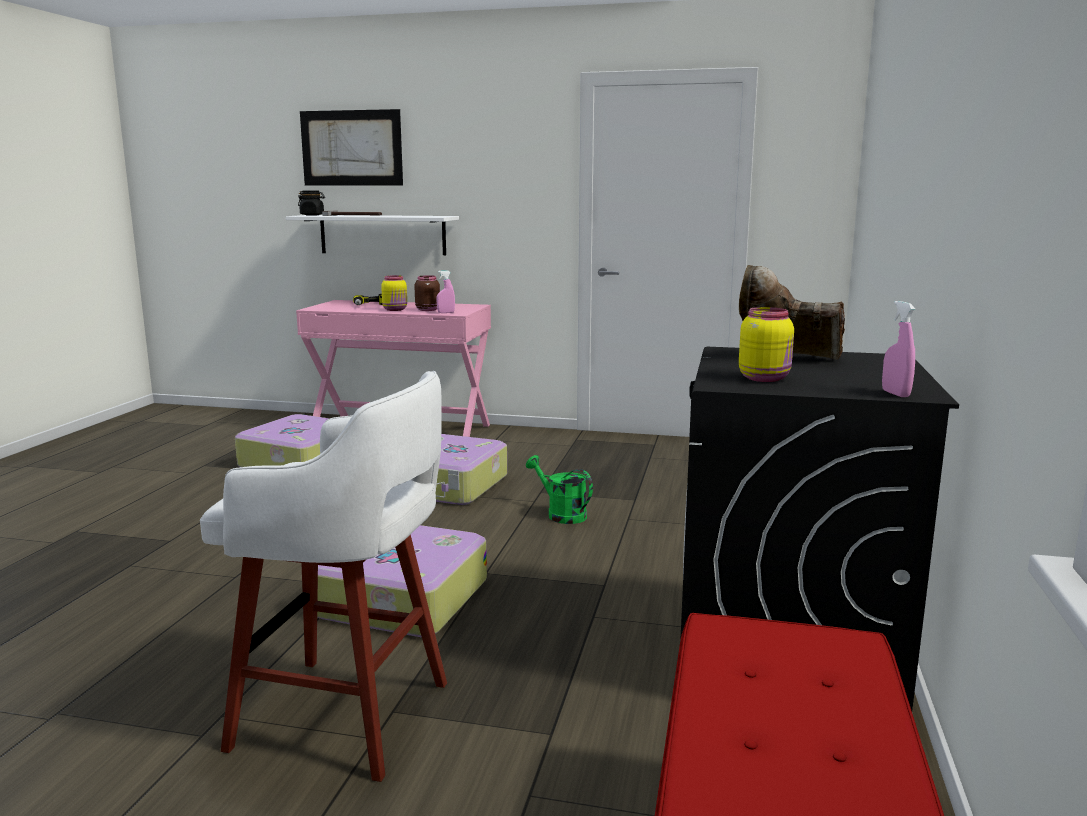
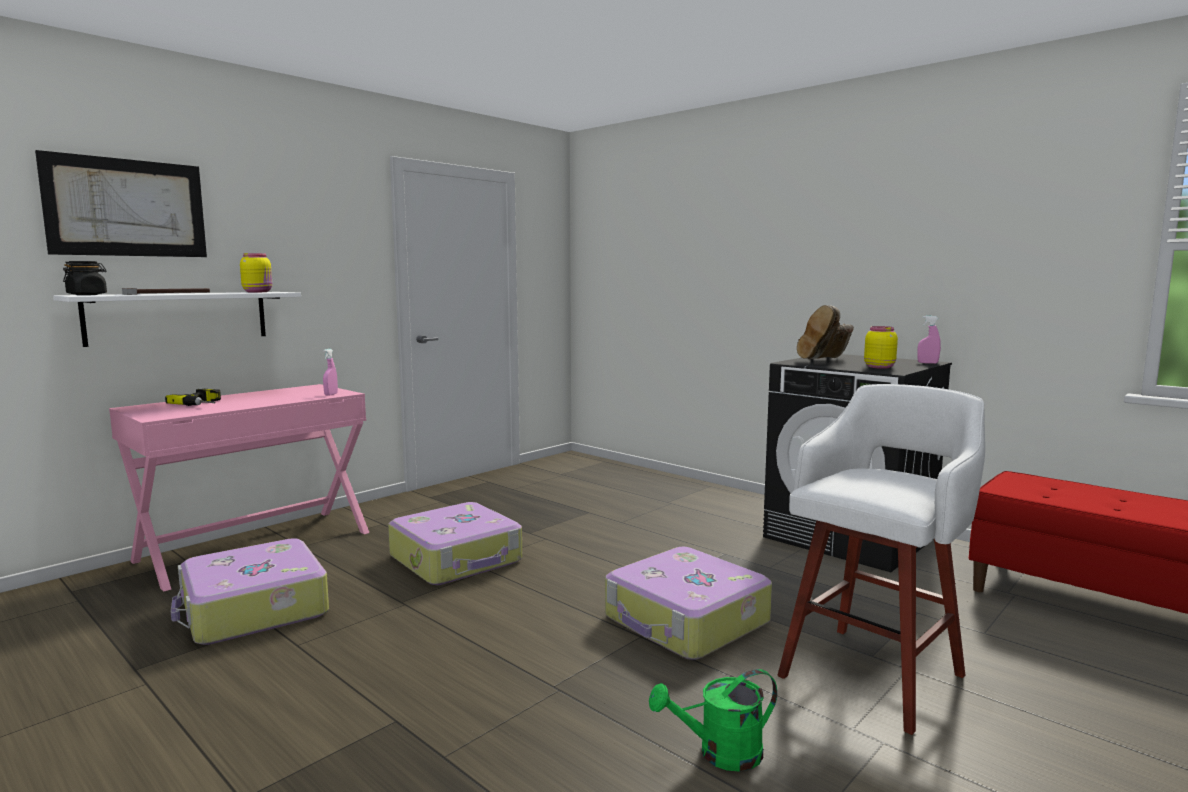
camera: 60 degrees left, 5 degrees down
(395, 310) = (263, 401): yellow jar -> yellow jar (258, 292)
(428, 310) = (296, 396): brown jar -> none
(561, 514) = (585, 537): green watering can -> green watering can (720, 754)

